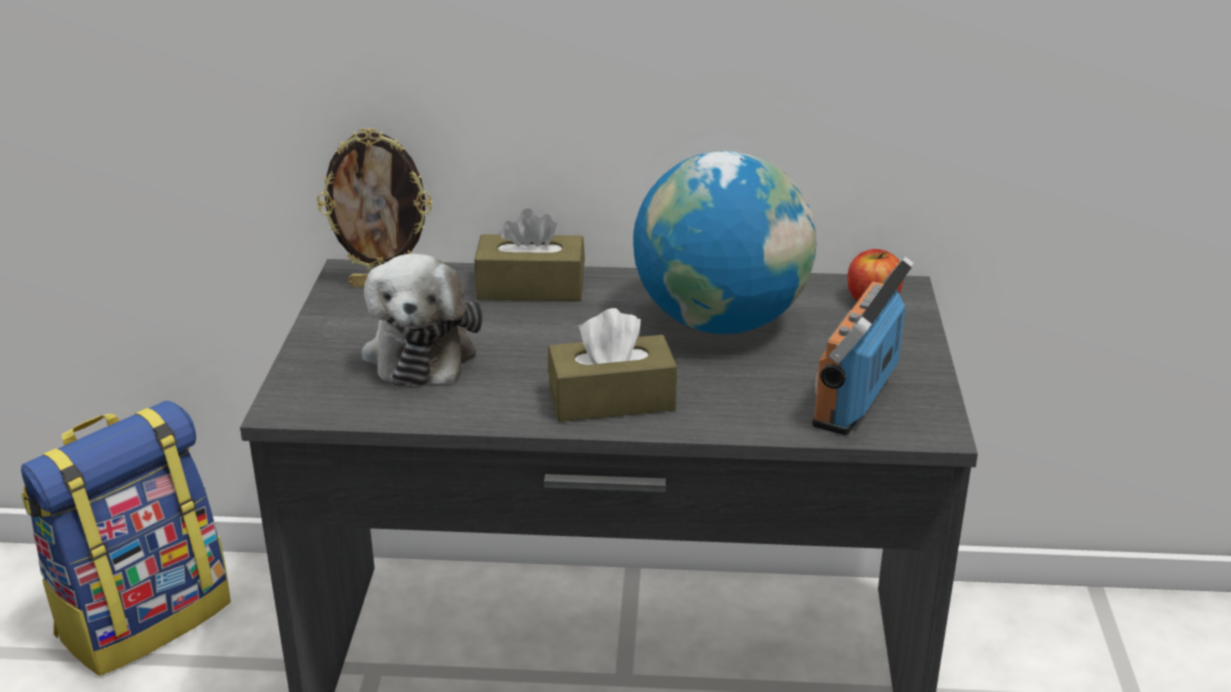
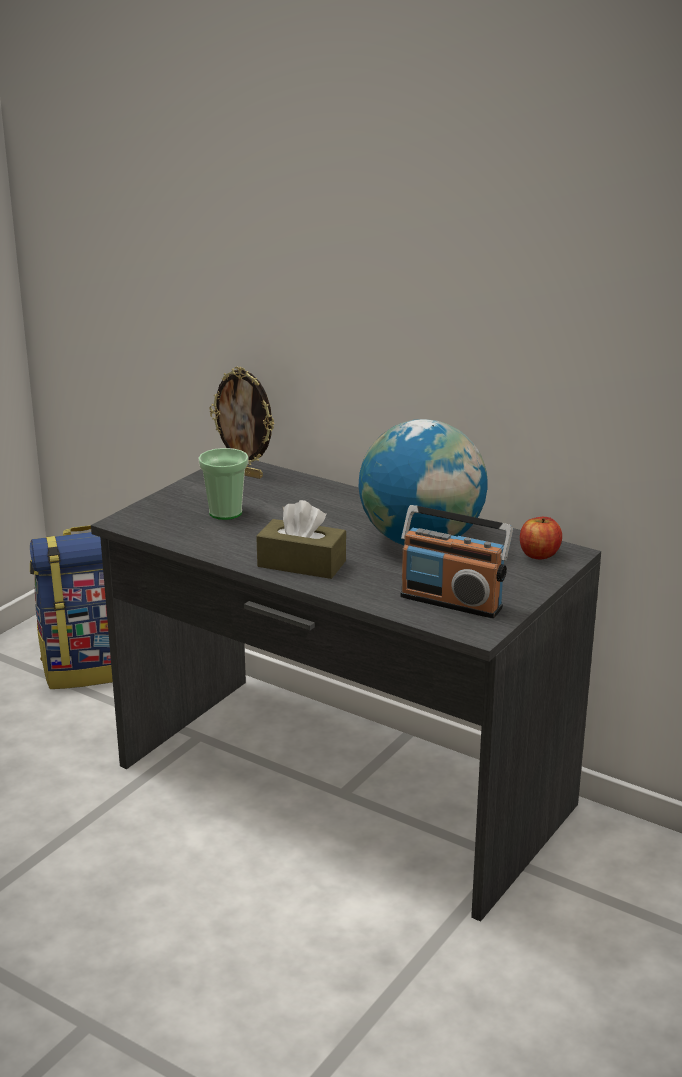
camera: 30 degrees right, 5 degrees down
(421, 351) = (225, 513): plush toy -> cup
(531, 287) = (328, 495): brown tissue box -> none
(855, 397) = (451, 601): radio -> radio turned 120 degrees counterclockwise

